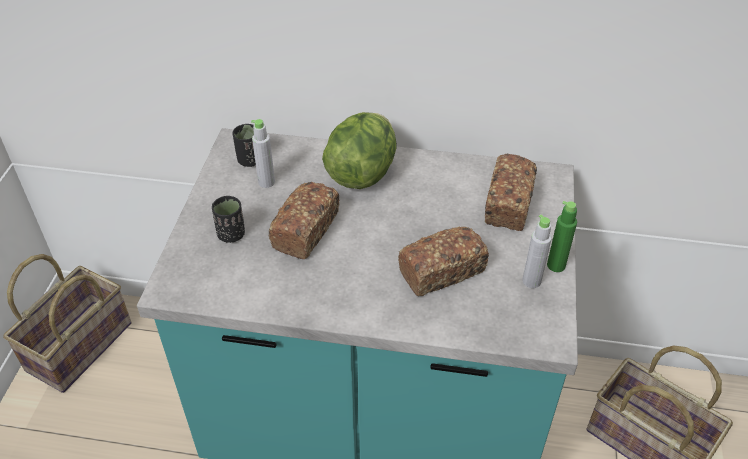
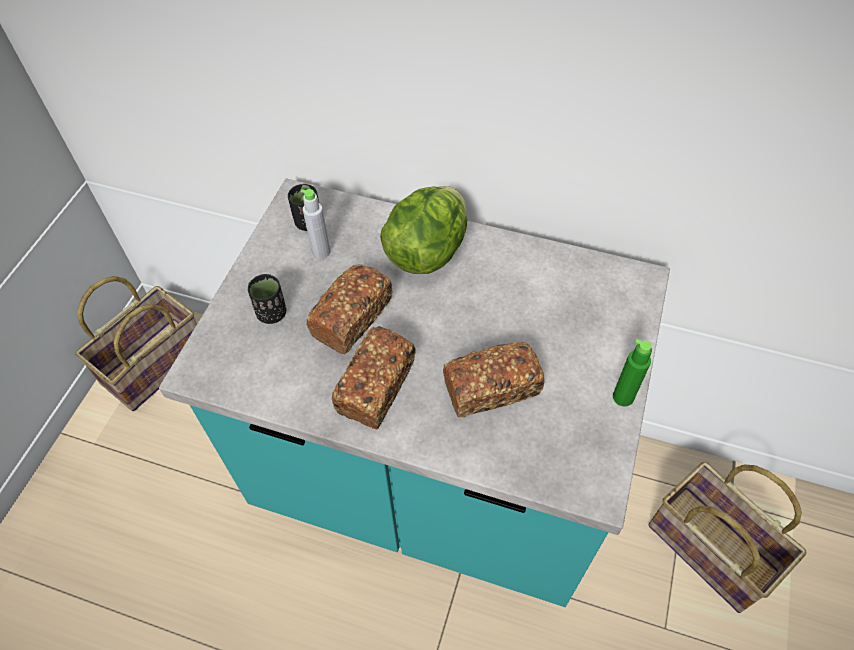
camera: 10 degrees right, 10 degrees up
(508, 204) = (584, 311): bread -> bread (376, 388)
(531, 281) = (591, 414): grey bottle -> none

